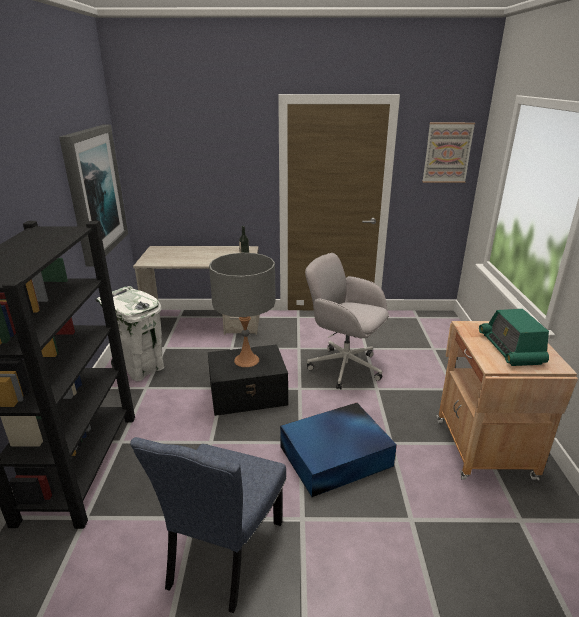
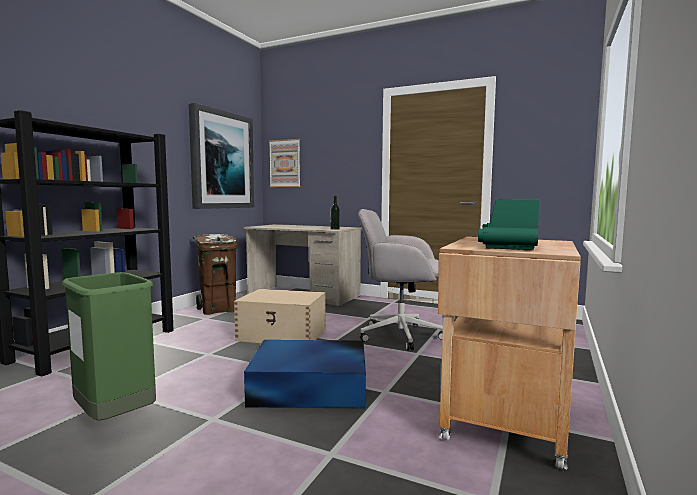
camera: 25 degrees right, 20 degrees down
(142, 369) = (218, 309): white trash can -> brown trash can
(225, 549) = (115, 418): blue chair -> green trash can
(246, 360) = (283, 295): grey table lamp -> none
(248, 394) = (283, 335): black storage box -> beige storage box
(344, 367) = (399, 335): grey office chair -> grey office chair turned 45 degrees counterclockwise
(447, 153) = (553, 129): picture -> picture (285, 163)

